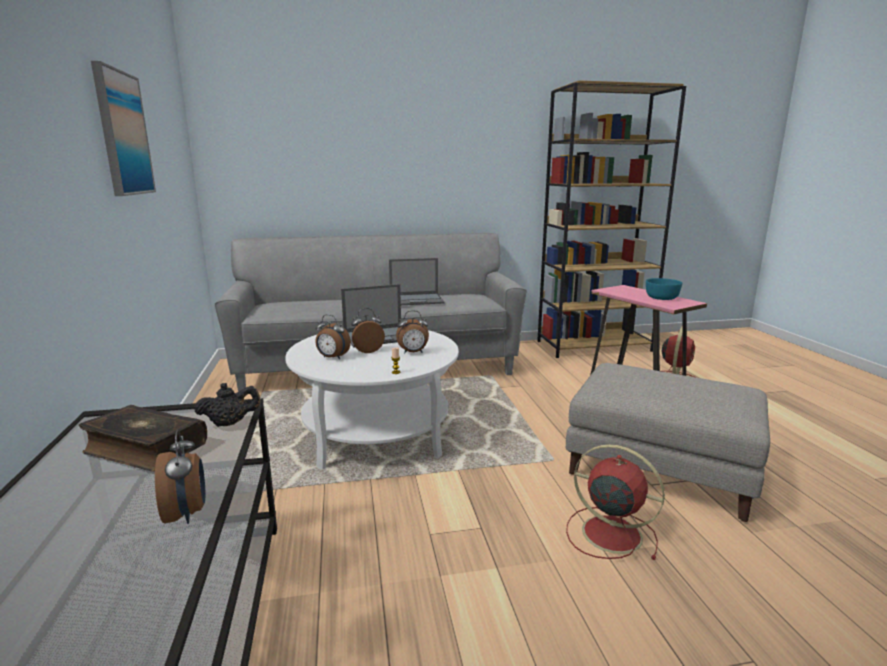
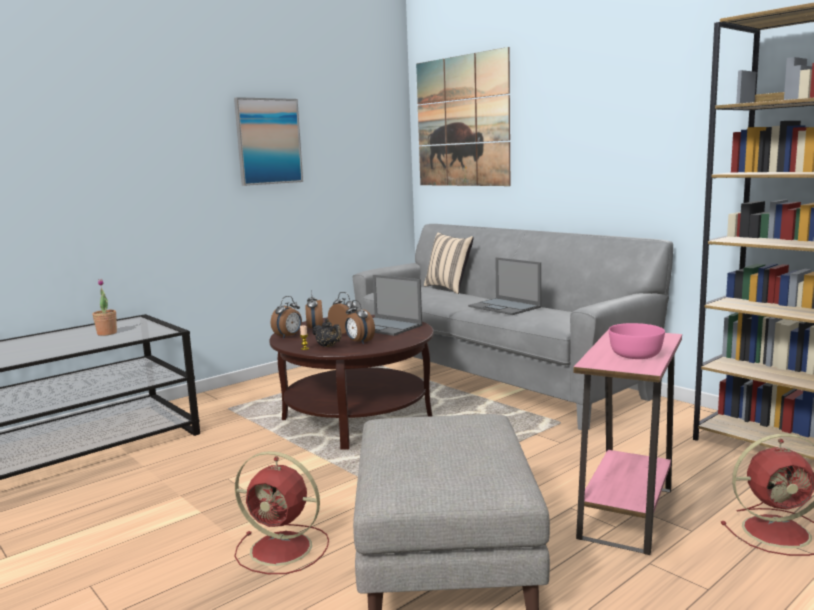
camera: 60 degrees right, 5 degrees down
(145, 449) = (107, 333): book -> potted plant
(187, 513) = (43, 355): alarm clock -> alarm clock (289, 336)
(230, 423) = (146, 335): black teapot -> black teapot (328, 346)
(274, 132) = (462, 121): none -> picture
(305, 298) = (449, 288): none -> beige pillow
(377, 435) = (357, 419): white coffee table -> brown coffee table
(609, 533) = (284, 549): red fan -> red fan turned 105 degrees clockwise
(662, 297) = (636, 355): turquoise bowl -> pink bowl

